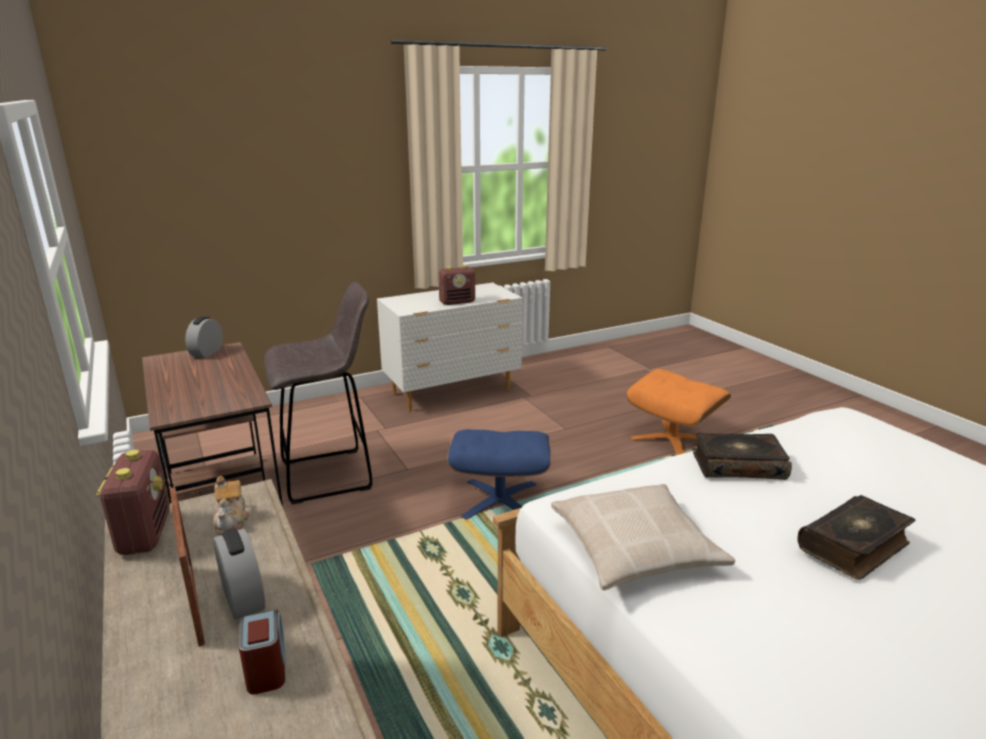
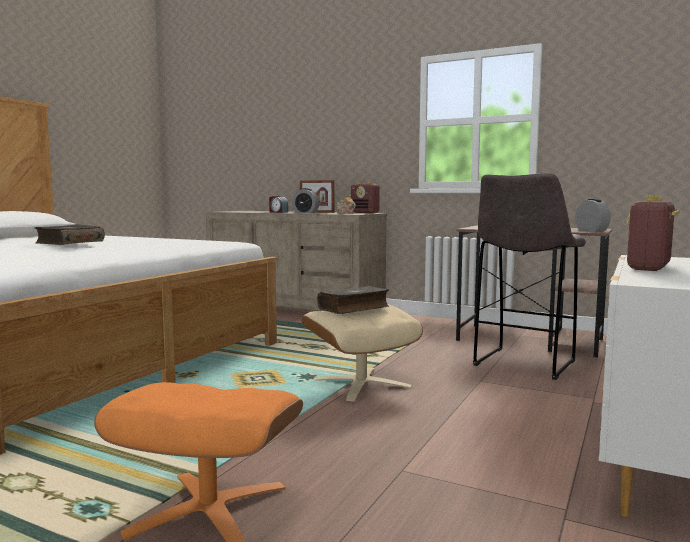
camera: 145 degrees right, 15 degrees down
(499, 501) = (361, 383): blue ottoman -> beige ottoman
(635, 549) = (189, 240): beige pillow -> none
(738, 466) = (129, 250): book -> book (354, 308)

